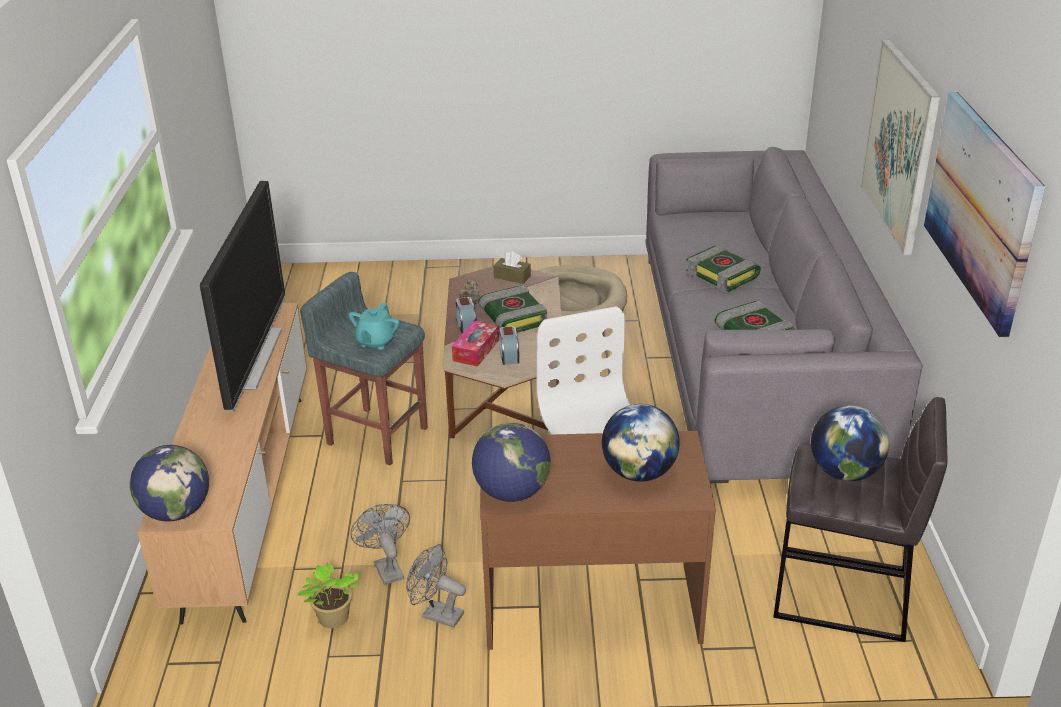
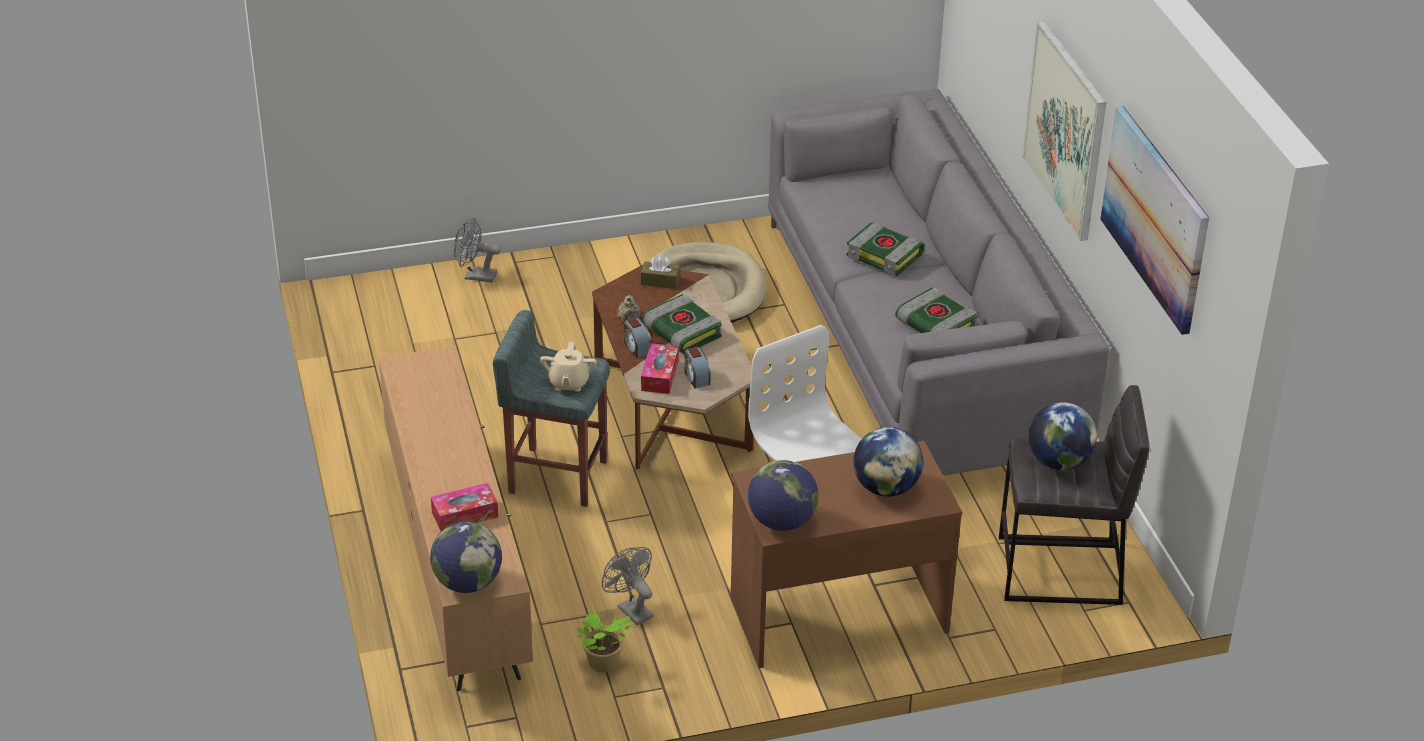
camera: 15 degrees left, 5 degrees up
(215, 445) = (465, 514): none -> tissue box
(252, 358) = (446, 417): television -> none
(376, 341) = (569, 383): turquoise teapot -> beige teapot
(436, 614) = (698, 644): grey fan -> grey fan (475, 276)

